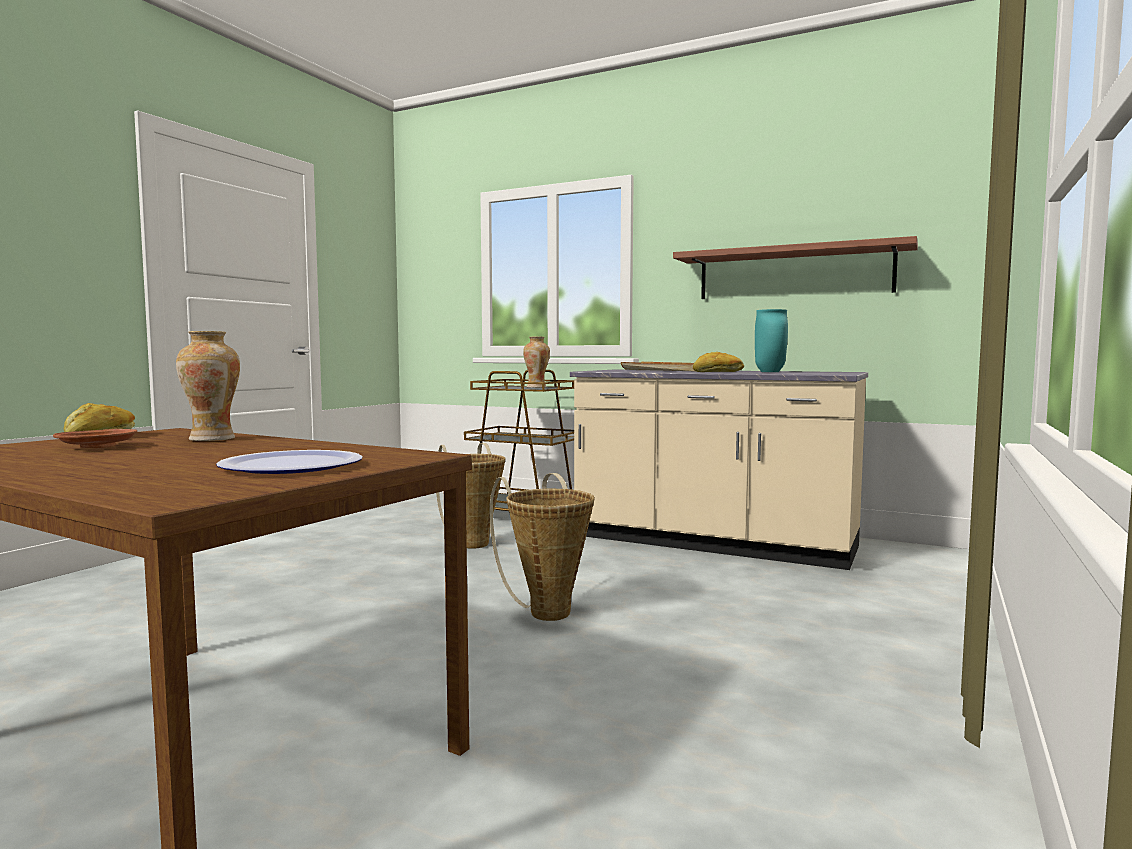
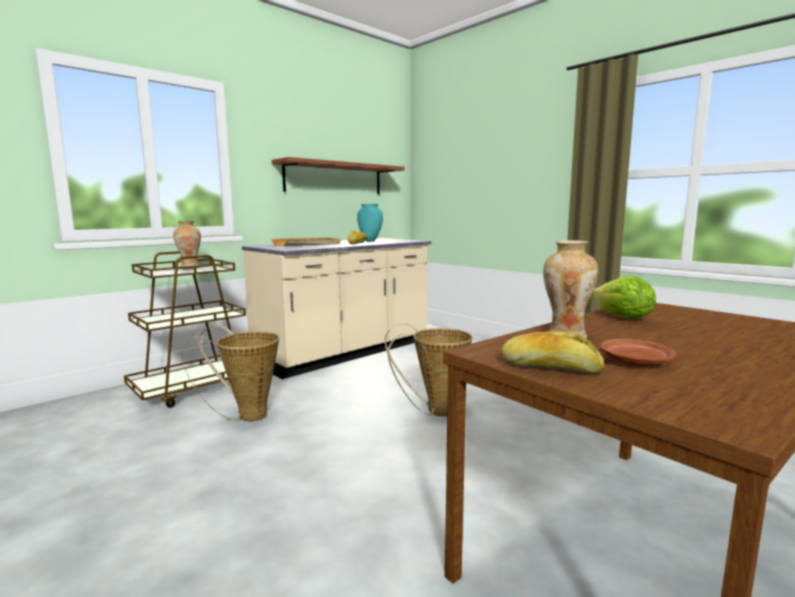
camera: 70 degrees left, 5 degrees up
(292, 466) = (707, 320): plate -> none
(308, 448) = (622, 318): none -> lettuce

